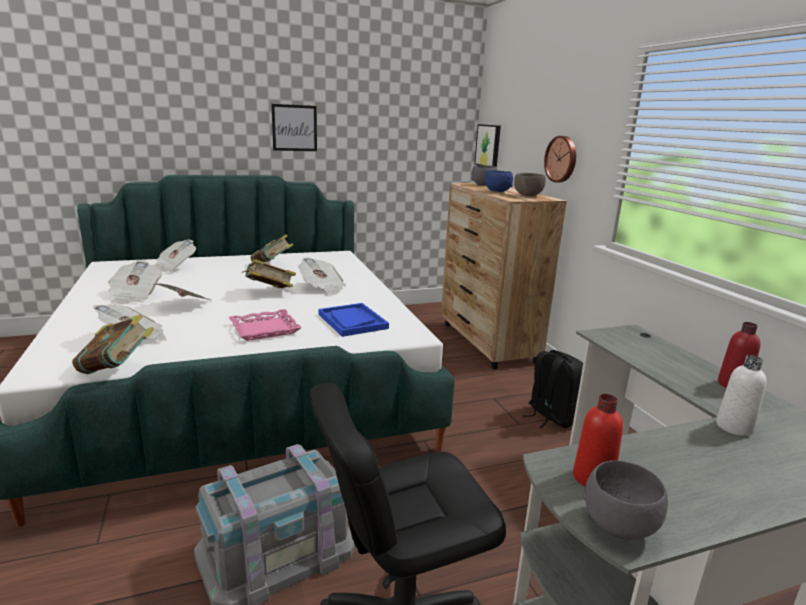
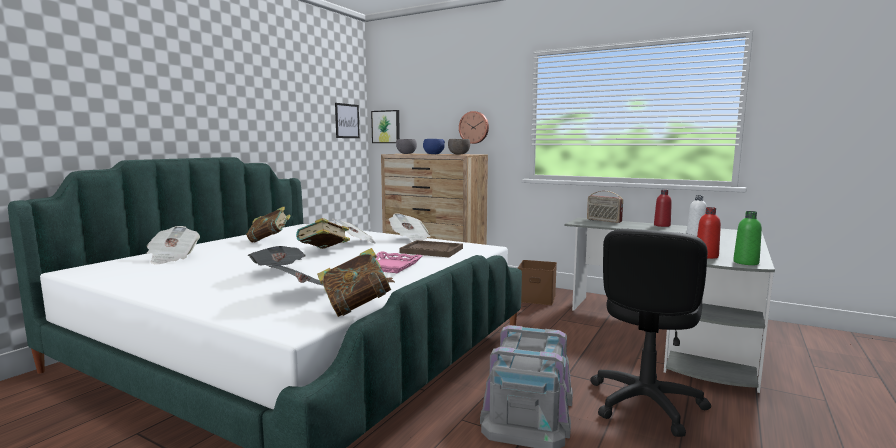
camera: 40 degrees left, 10 degrees down
(134, 296) = (204, 278): newspaper -> newspaper (410, 239)
(294, 128) = (240, 111): picture -> picture (347, 121)
(352, 321) = (431, 250): blue tray -> brown tray
(551, 417) = (535, 298): black backpack -> brown storage box
(619, 526) = (746, 262): grey bowl -> green bottle
(653, 343) = (603, 220): none -> radio

